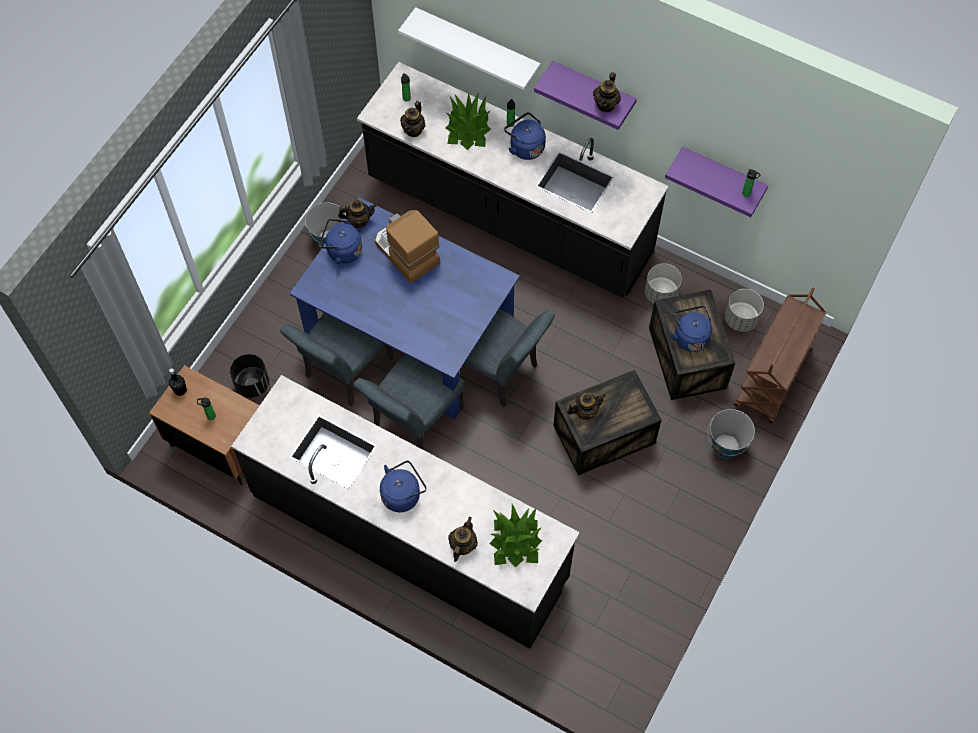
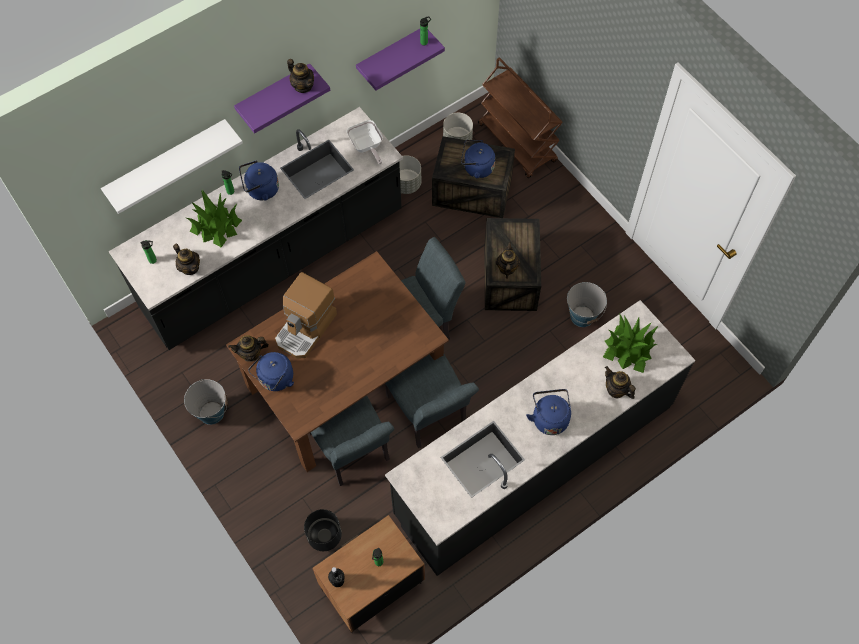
camera: 65 degrees left, 0 degrees up
(358, 220) = (251, 354): teapot -> teapot turned 120 degrees counterclockwise
(406, 253) = (306, 329): coffee machine -> coffee machine turned 45 degrees counterclockwise
(408, 335) = (344, 385): blue dining table -> brown dining table
(624, 212) = (366, 147): none -> frying pan
(726, 446) = (559, 199): bucket -> bucket (582, 316)

